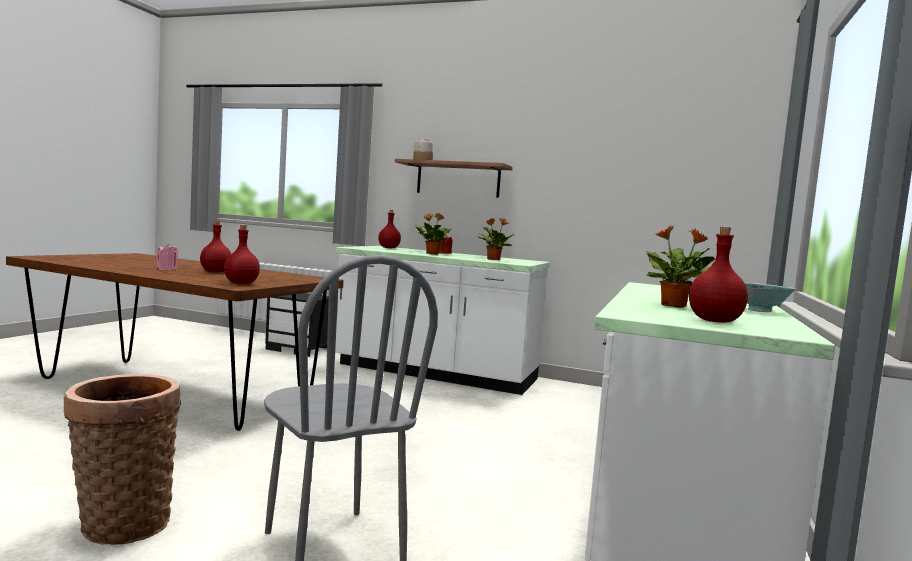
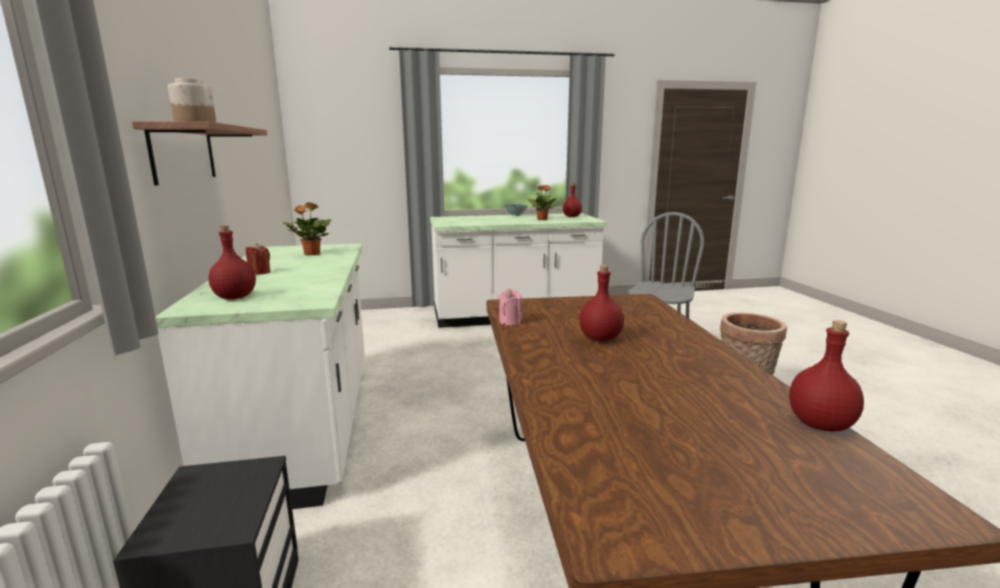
camera: 120 degrees left, 10 degrees up
(167, 269) = (659, 357): pink candle -> pink candle (510, 322)
(240, 283) = (626, 304): red bottle -> red bottle (821, 425)
(431, 254) = (308, 270): potted plant -> none

